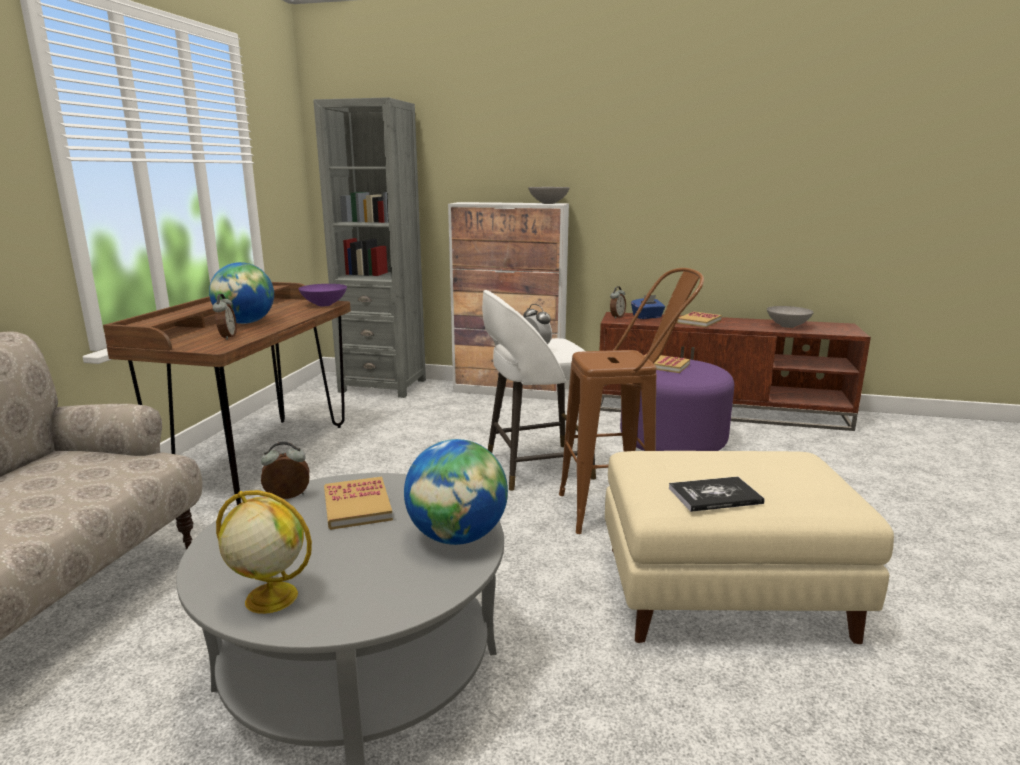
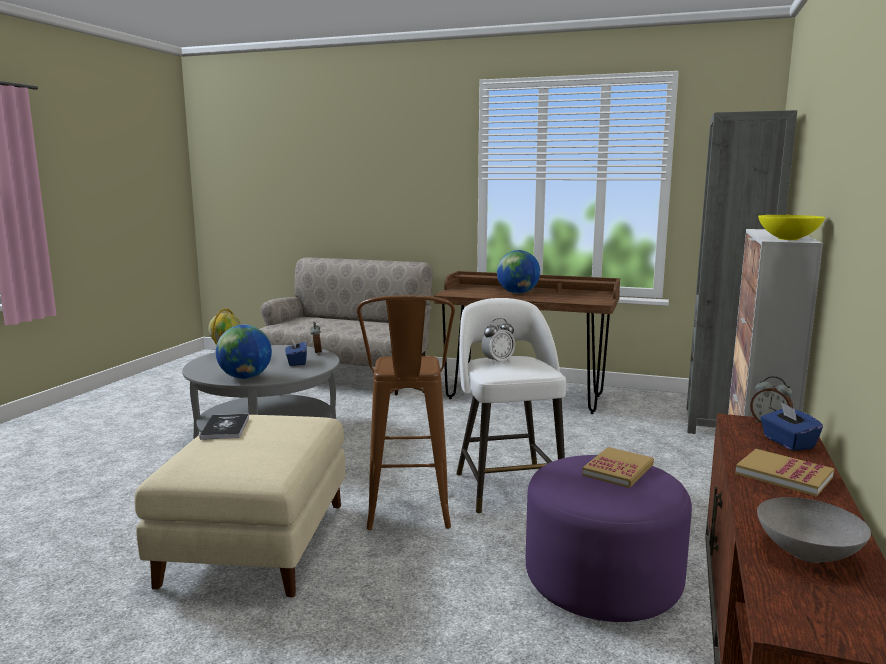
camera: 95 degrees right, 5 degrees down
(227, 337) = (474, 293): alarm clock -> none
(323, 305) = (590, 301): purple bowl -> none
(357, 506) = (296, 362): book -> blue tissue box
(549, 203) = (789, 239): grey bowl -> yellow bowl

